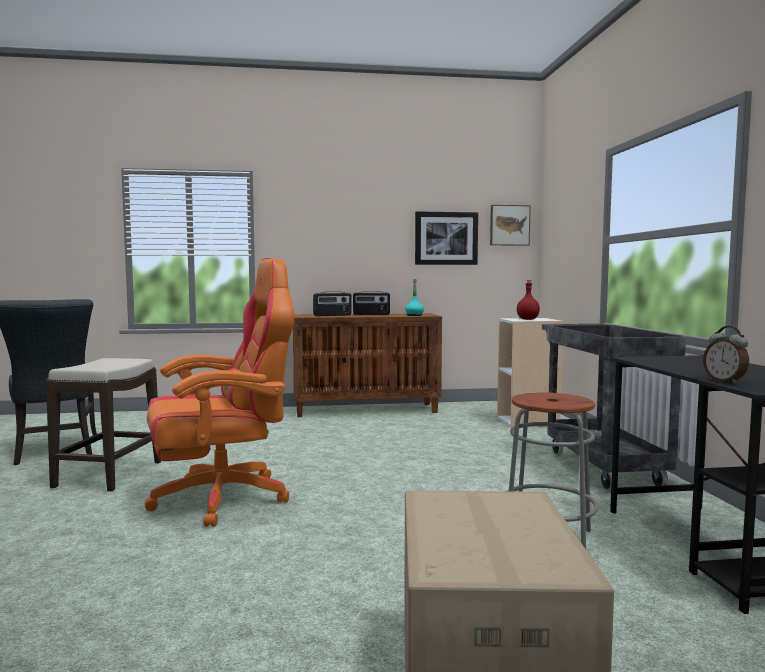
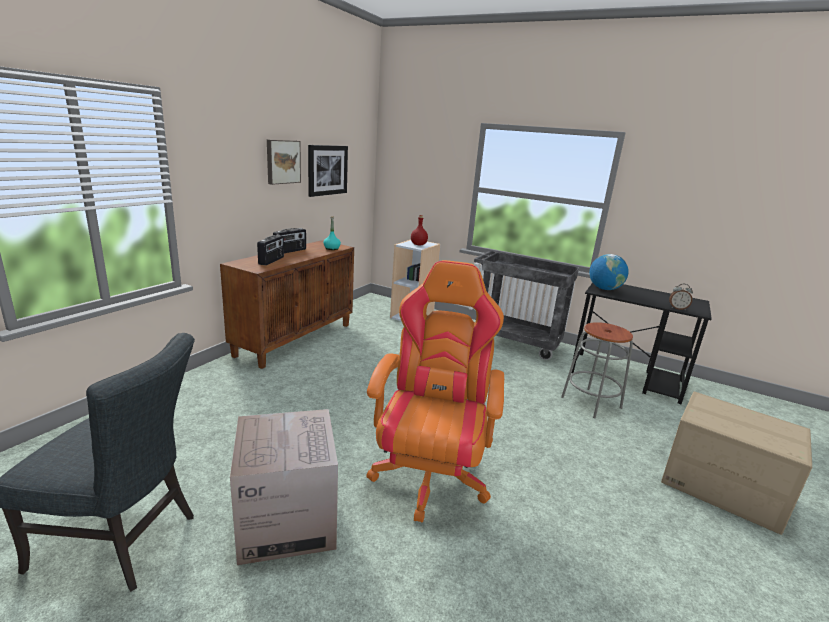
camera: 55 degrees left, 15 degrees up
(109, 475) = (287, 520): stool -> cardboard box
(509, 225) = (362, 157): picture -> picture (282, 161)
(665, 359) = (604, 289): none -> globe

